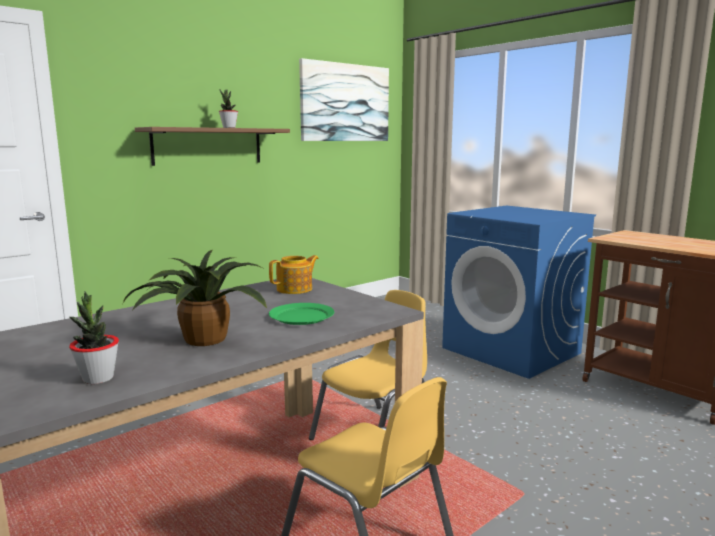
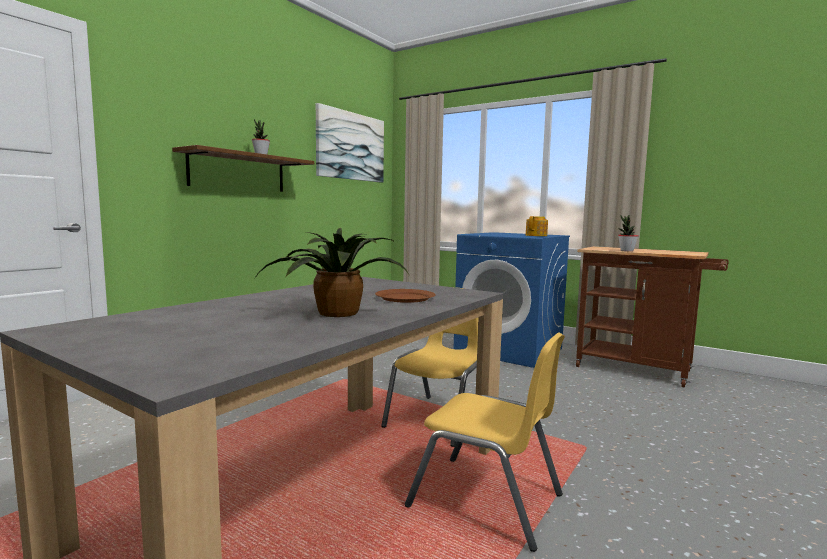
camera: 15 degrees left, 5 degrees down
(98, 378) = (268, 340): potted plant -> potted plant (626, 251)
(295, 289) = (372, 284): teapot -> teapot (536, 235)
(301, 316) = (404, 298): green plate -> brown plate

